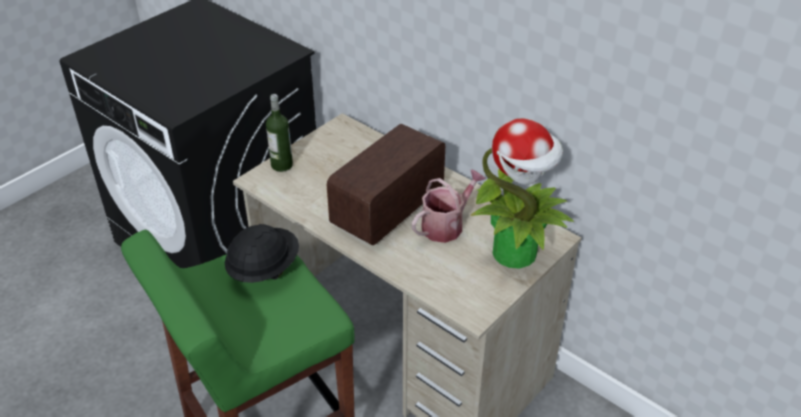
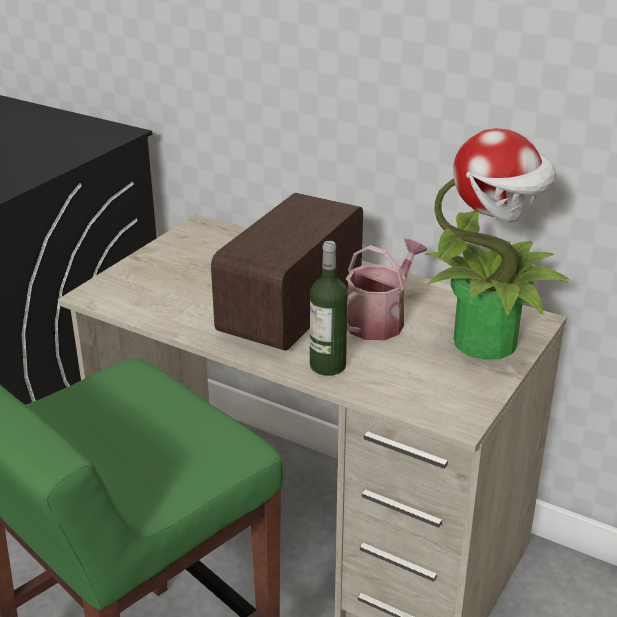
camera: 10 degrees left, 10 degrees down
(264, 269) = (128, 399): black hard hat -> none
(282, 165) = (126, 275): bottle -> bottle (327, 366)

